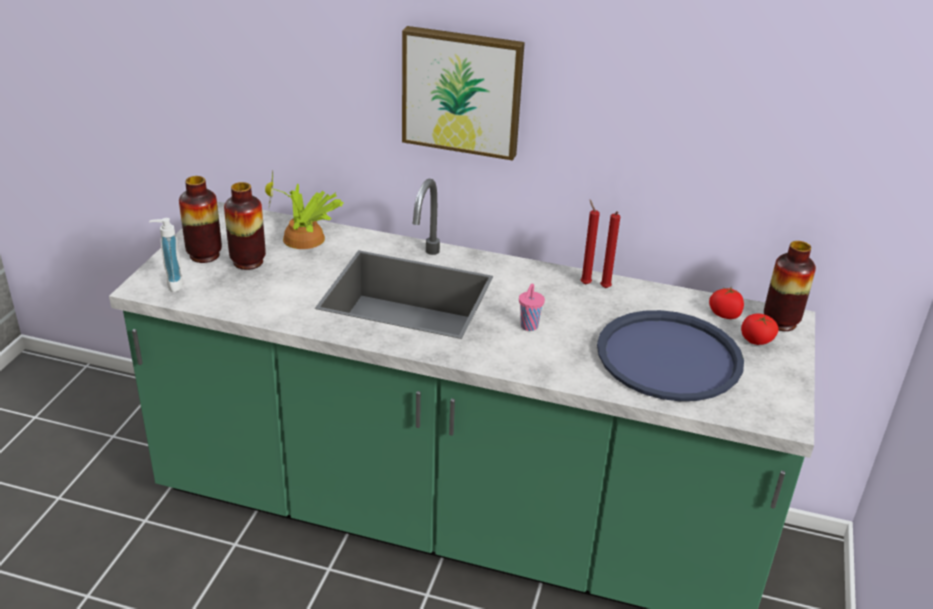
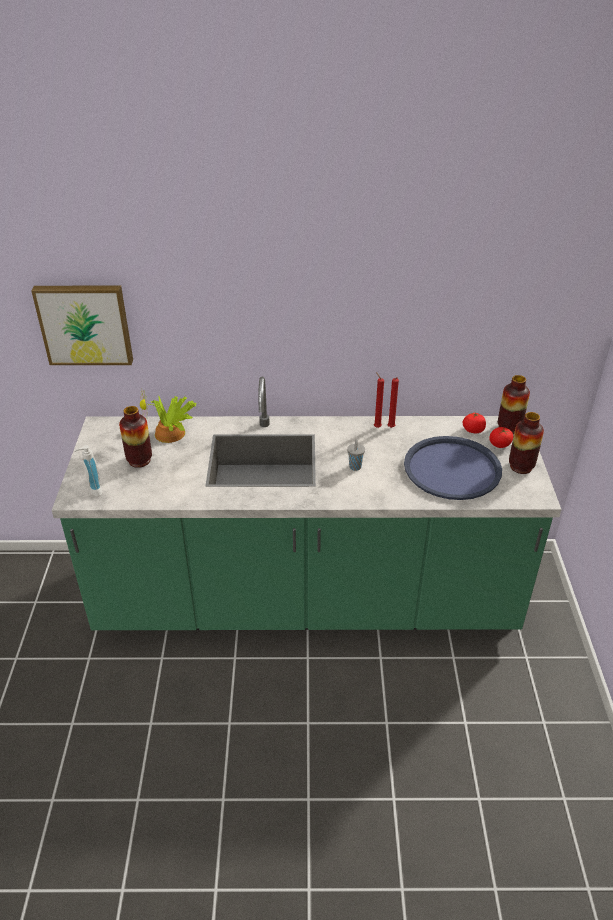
camera: 15 degrees left, 5 degrees up
(204, 255) = (105, 462): vase -> vase (521, 467)
(462, 91) = (274, 311): picture -> picture (85, 323)
(528, 327) = (355, 467): pink cup -> grey cup

